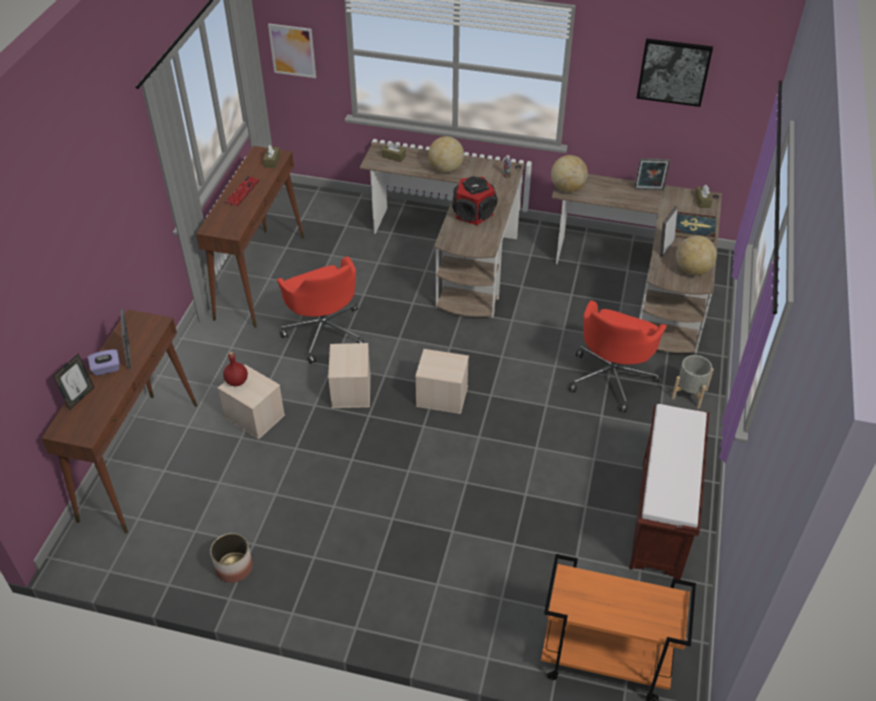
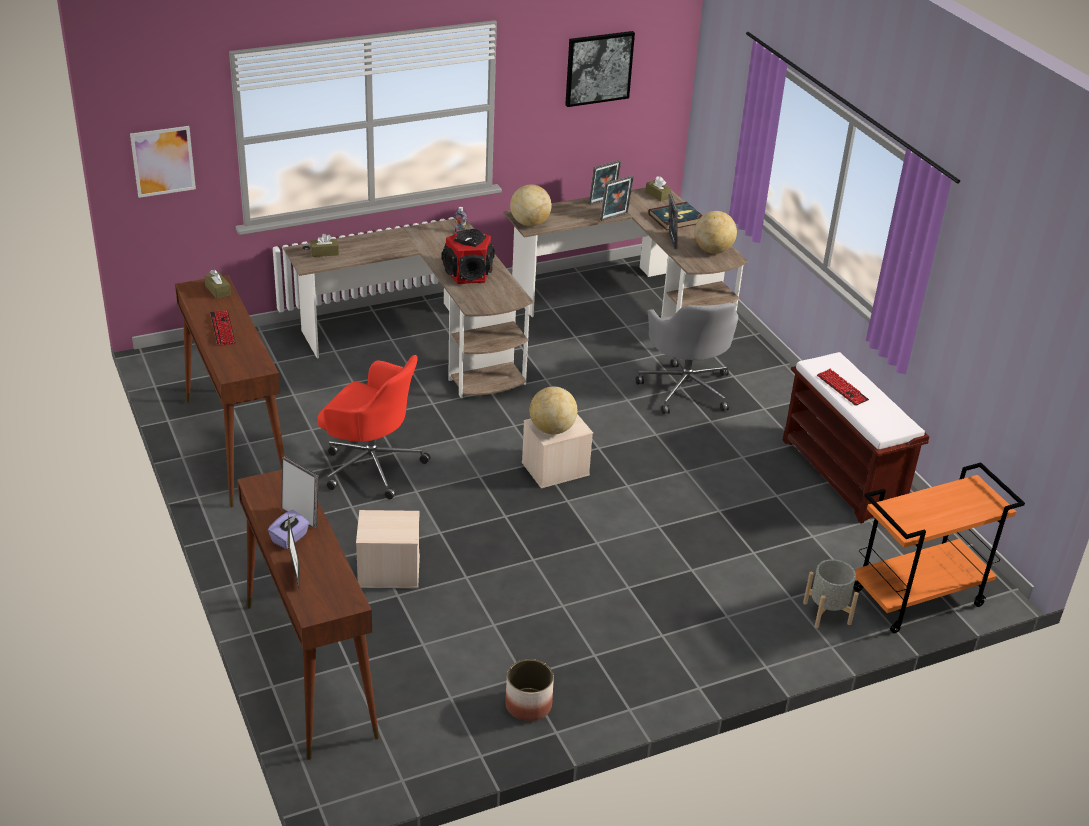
camera: 40 degrees left, 10 degrees down
(236, 381) = (370, 528): red bottle -> none
(350, 390) = (460, 503): beige storage box -> none
(445, 169) = (392, 246): globe -> globe (552, 429)
(612, 377) = (685, 388): red office chair -> grey office chair
(642, 208) = (615, 217): none -> picture frame
(667, 447) = (842, 388): none -> keyboard
(689, 394) = (761, 373): grey planter -> grey planter (827, 613)

